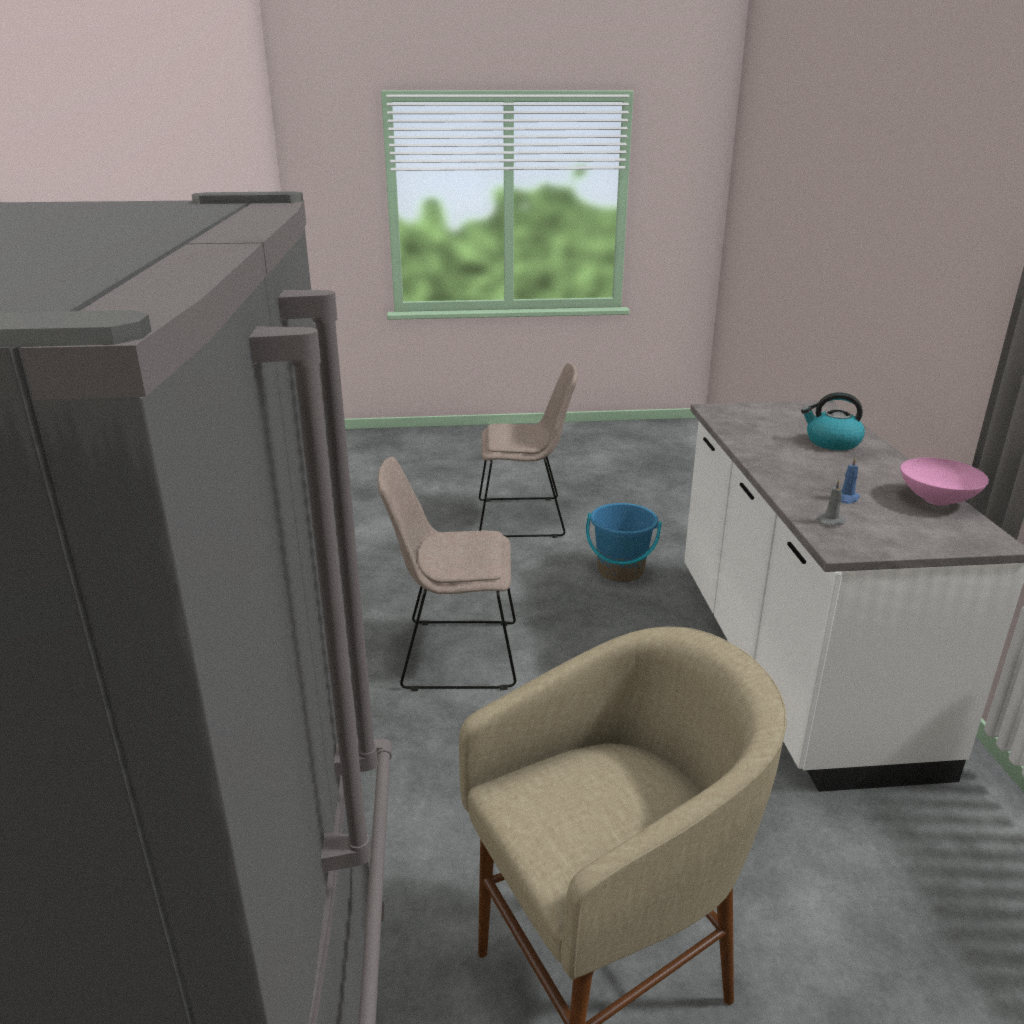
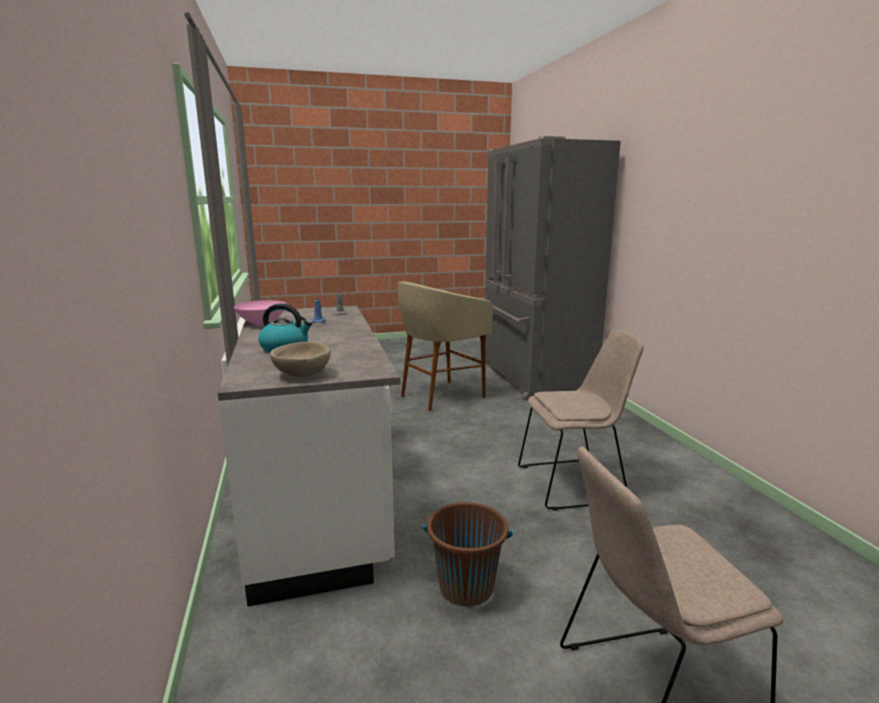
camera: 170 degrees right, 10 degrees down
(620, 571) = (466, 587): blue bucket -> brown bucket
(779, 409) = (301, 374): none -> beige bowl

